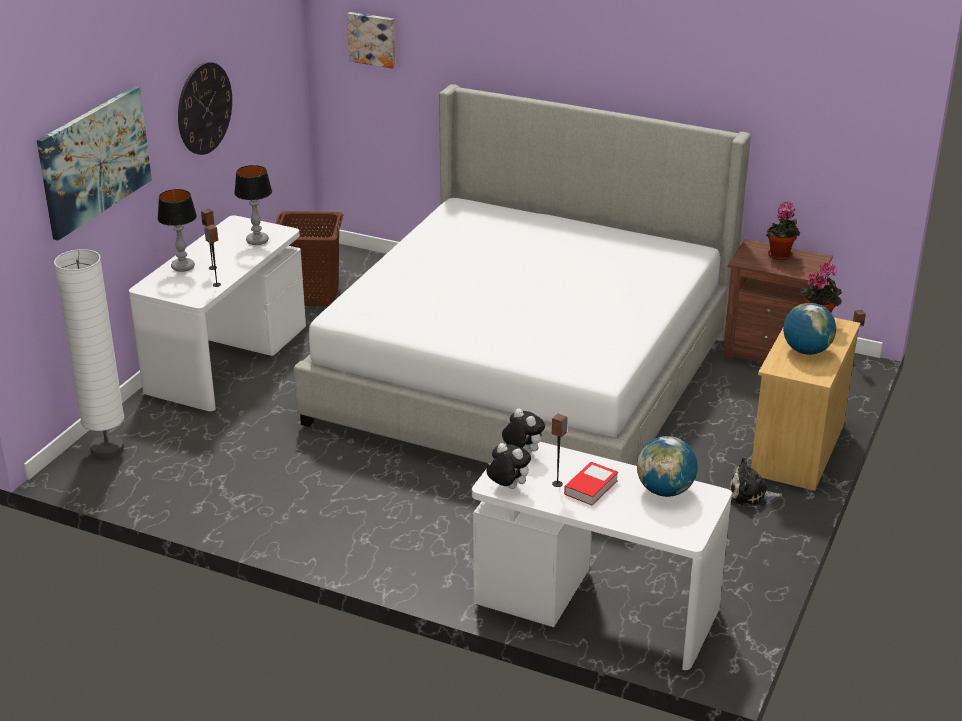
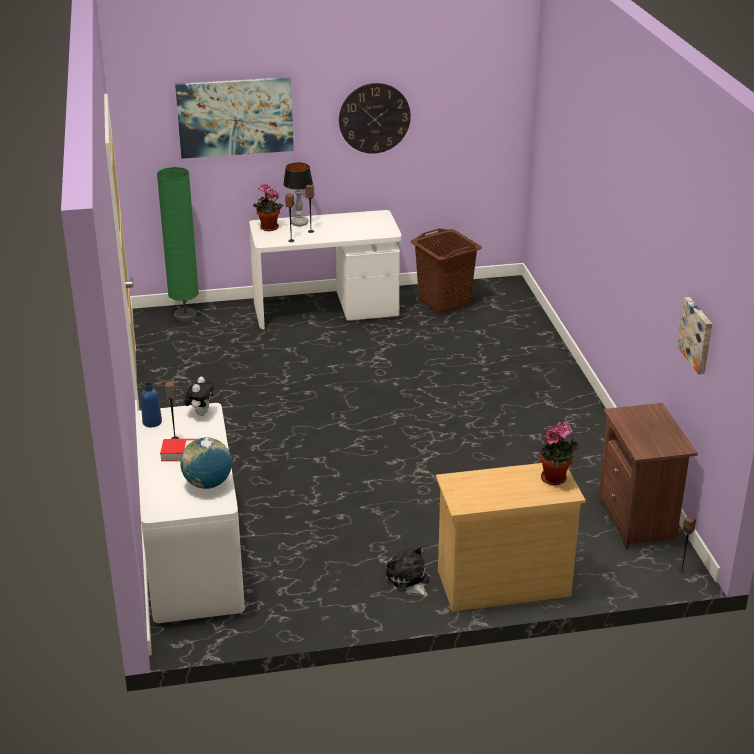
camera: 55 degrees right, 0 degrees up
(107, 449) = (185, 316): white floor lamp -> green floor lamp
(257, 241) = (365, 230): table lamp -> none
(372, 39) = (552, 115): picture -> picture (697, 335)
(507, 487) = (152, 422): plush toy -> blue bottle
(525, 376) = (450, 421): bed -> none
(780, 256) = (655, 428): potted plant -> potted plant (268, 228)
(806, 351) = (498, 487): globe -> none

